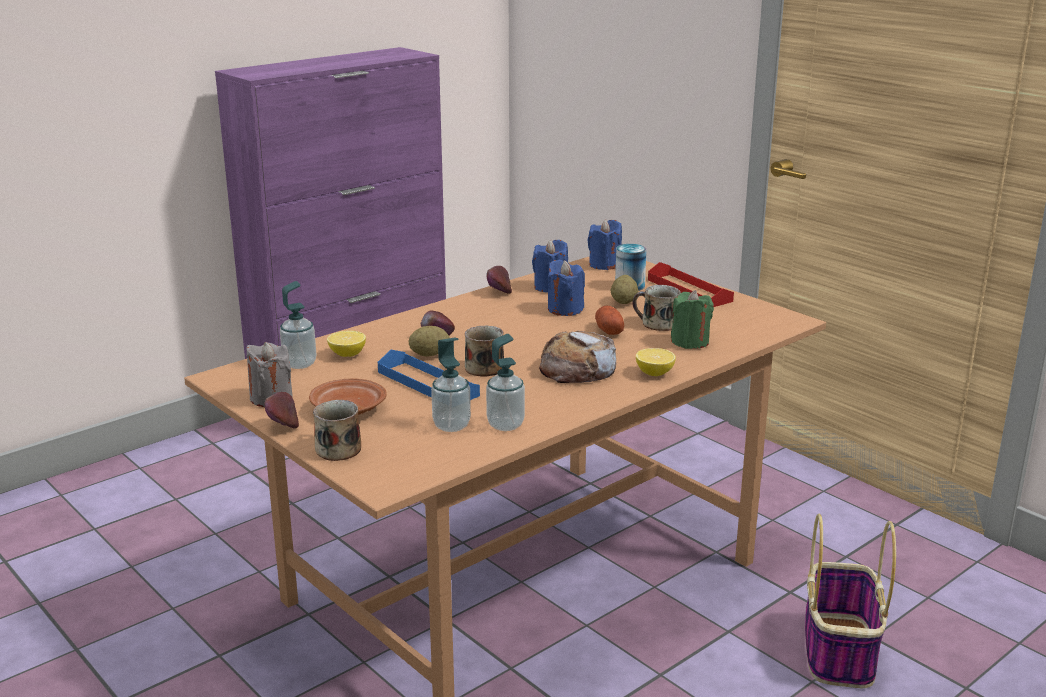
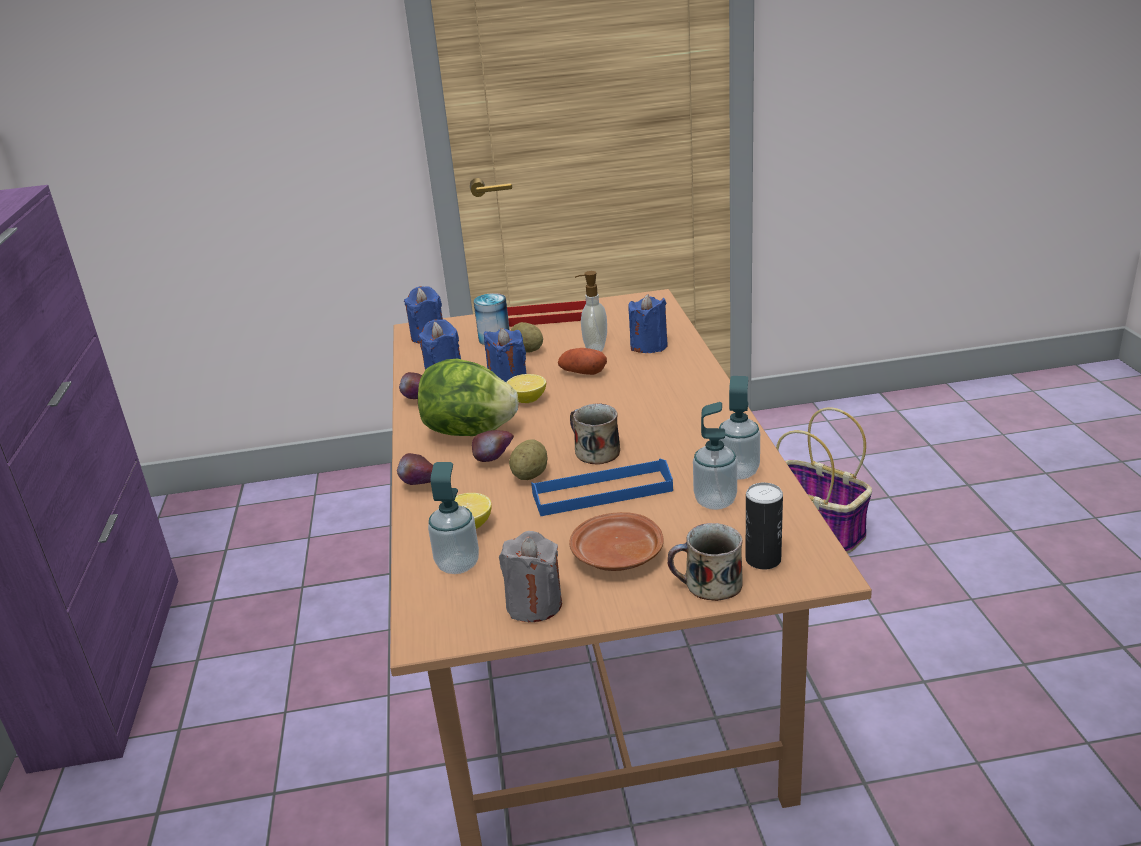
camera: 55 degrees left, 5 degrees up
(282, 426) = (621, 611): apple -> apple (420, 487)
(383, 460) = (763, 559): none -> can
(471, 320) = (469, 432): none -> lettuce
(577, 368) = (649, 407): bread -> none
(654, 373) = (696, 376): lemon -> lemon (527, 400)
(658, 323) = (594, 349): mug -> soap dispenser
(690, 342) = (649, 346): green candle -> blue candle

